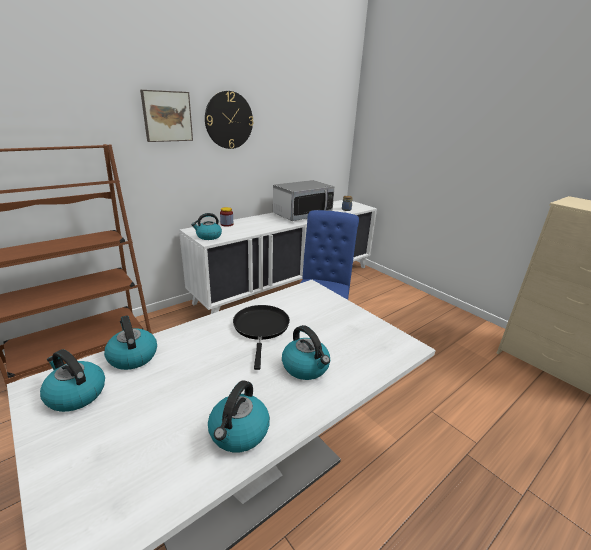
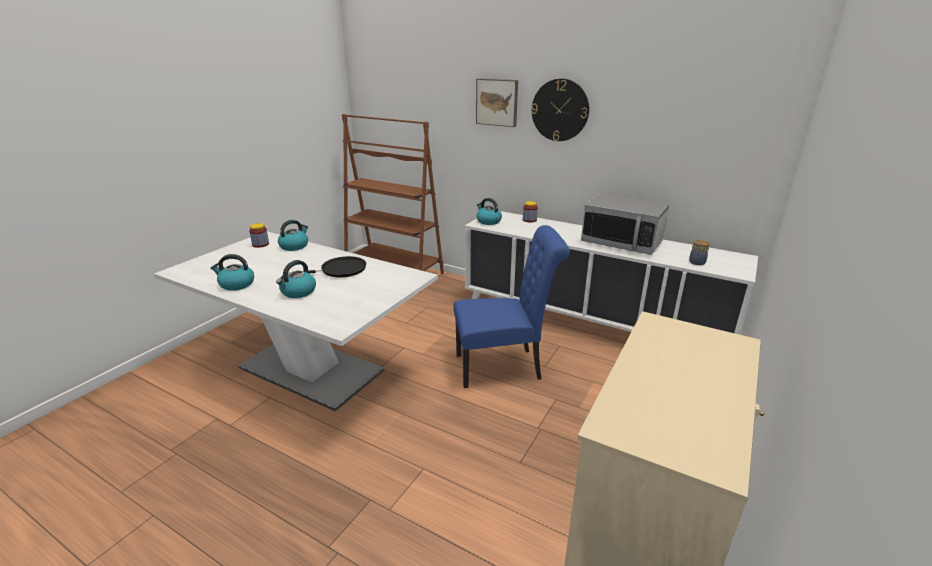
camera: 70 degrees right, 0 degrees up
(75, 394) = (260, 244): kettle -> jar

